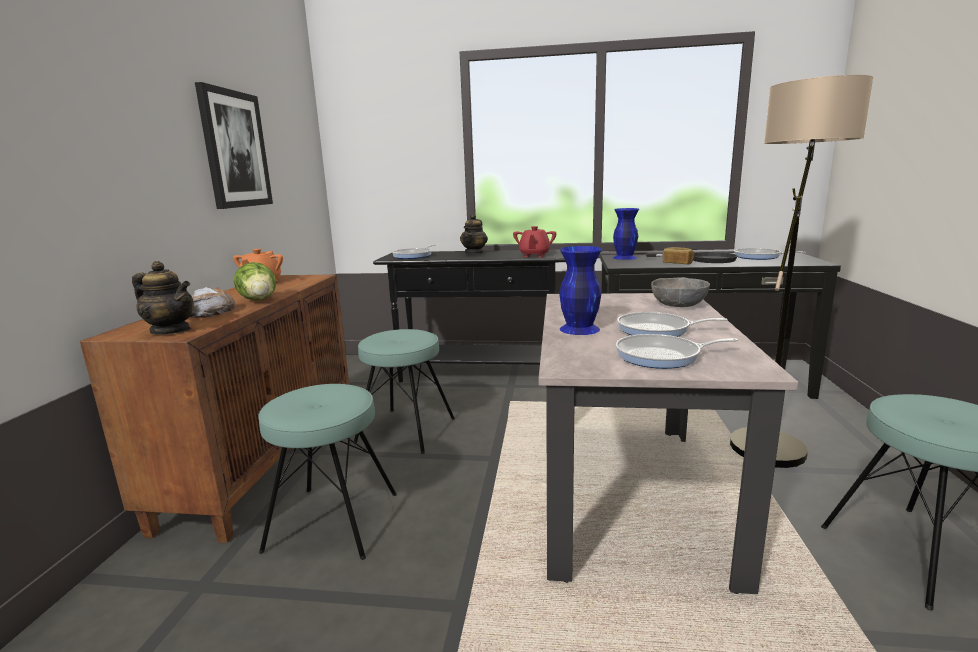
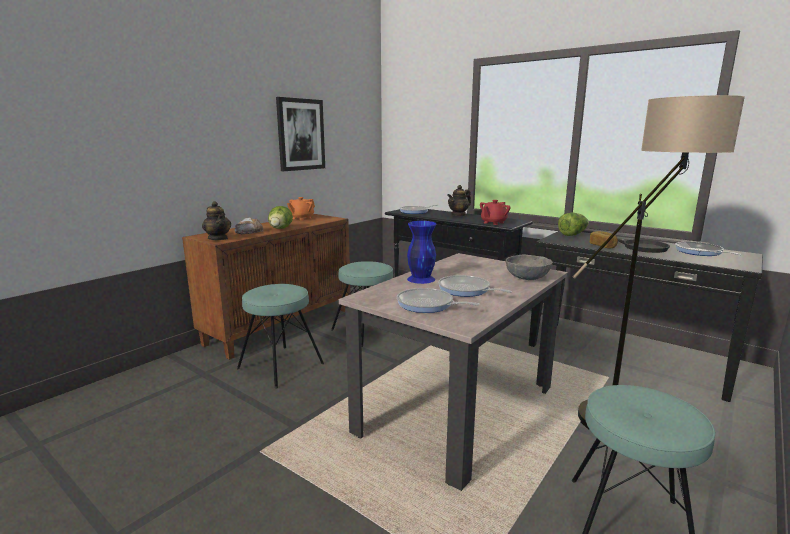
camera: 30 degrees right, 0 degrees up
(624, 257) = (572, 234): blue vase -> lettuce

